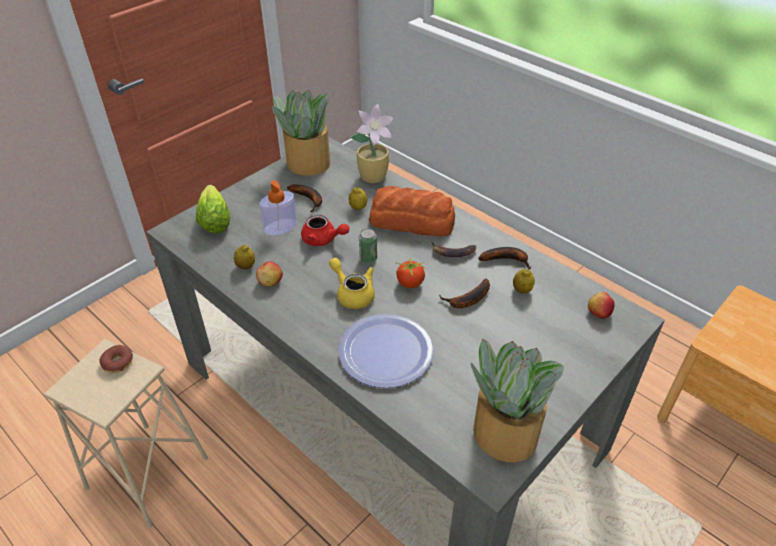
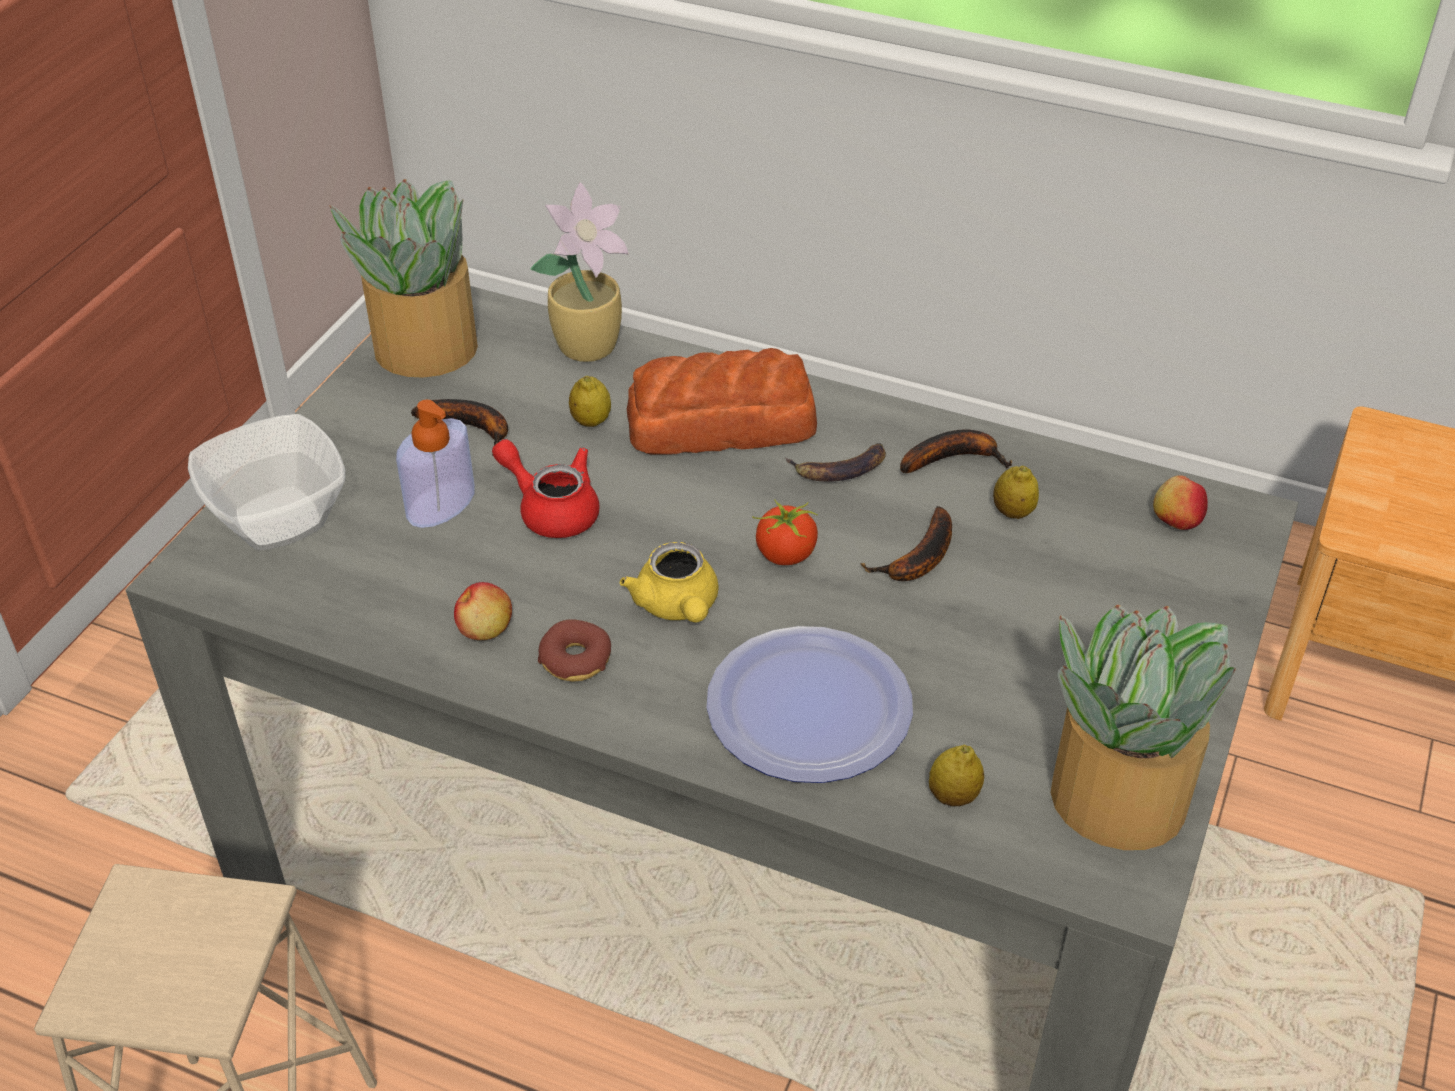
camera: 20 degrees left, 0 degrees up
(118, 362) = (180, 907): donut -> donut (576, 659)
(215, 219) = (277, 521): lettuce -> bowl
(246, 266) = (411, 609): lemon -> lemon (953, 796)
(323, 240) = (552, 509): red teapot -> red teapot turned 150 degrees counterclockwise
(353, 293) = (678, 607): yellow teapot -> yellow teapot turned 135 degrees counterclockwise
(368, 258) = (671, 525): can -> none

